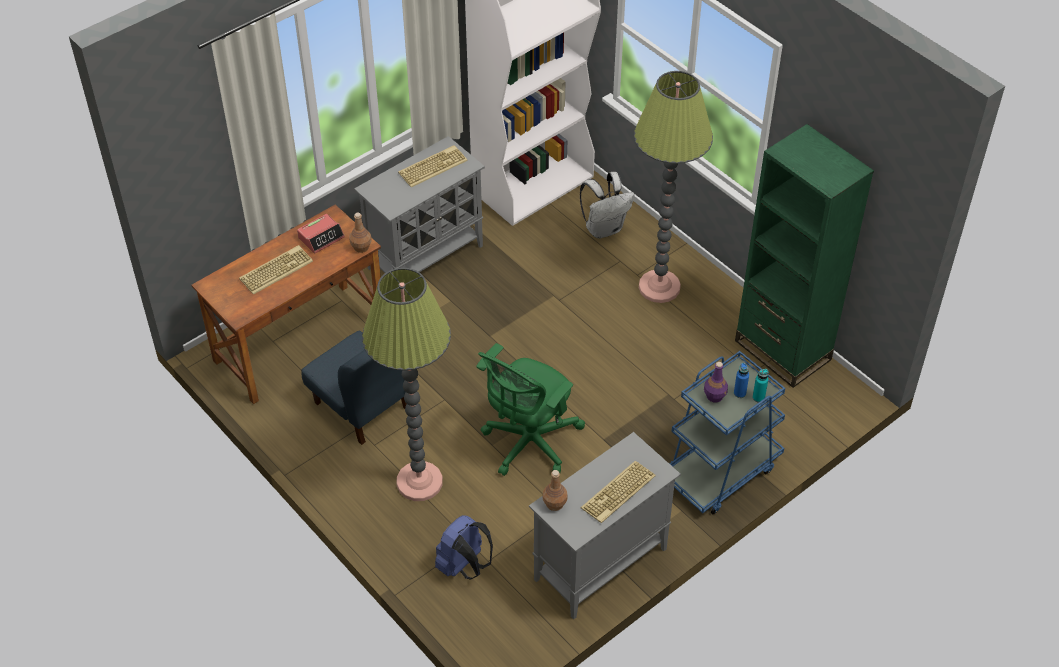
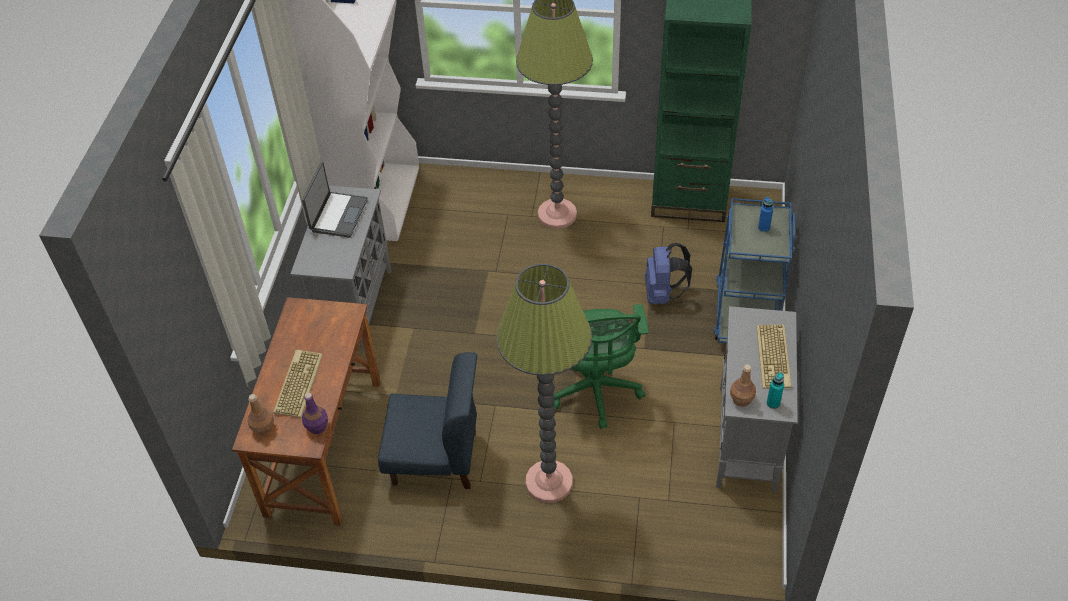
camera: 40 degrees left, 0 degrees up
(321, 237) = (307, 331): alarm clock -> none
(361, 247) = (351, 316): brown bottle -> brown bottle (263, 428)
(432, 166) = (338, 215): keyboard -> laptop
(464, 566) = (656, 518): blue backpack -> blue backpack (663, 294)
(604, 228) = (469, 199): white backpack -> none
(714, 396) = (750, 241): purple bottle -> purple bottle (317, 426)
(758, 397) = (779, 222): turquoise bottle -> turquoise bottle (773, 403)

